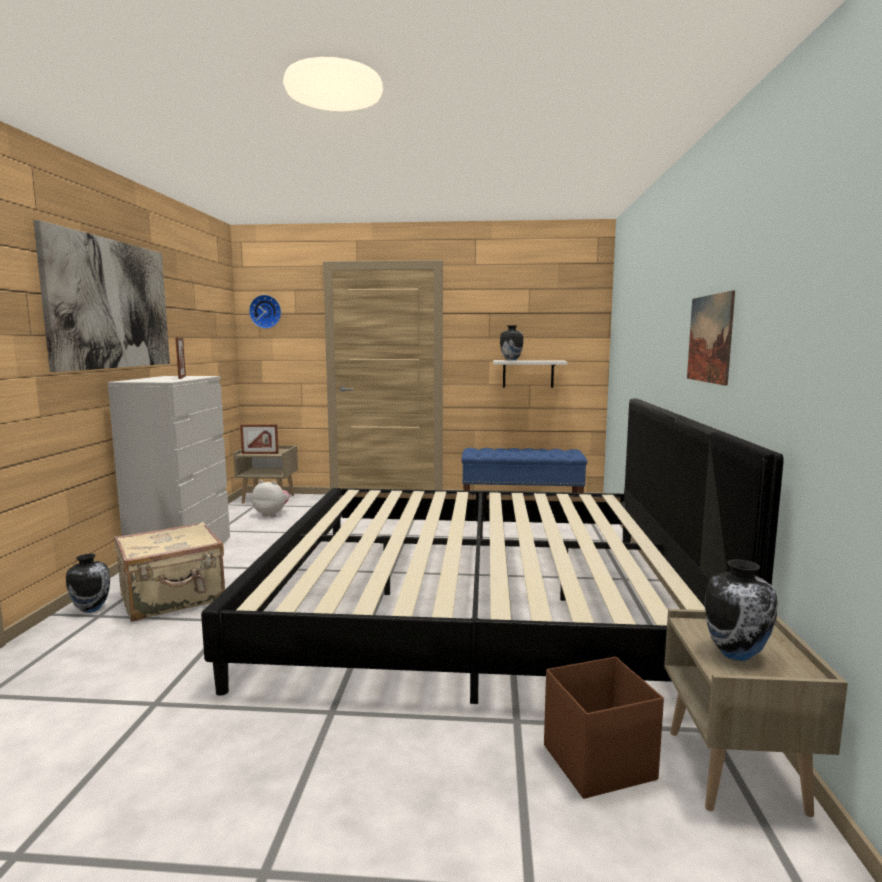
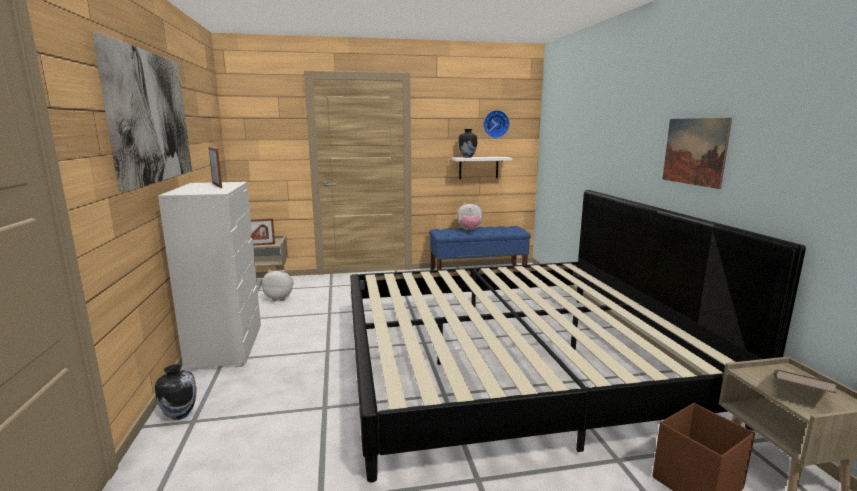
camera: 15 degrees left, 5 degrees up
(173, 599) = (254, 393): beige suitcase -> none
(266, 311) = (251, 116): wall clock -> wall clock (495, 124)
(510, 451) = (469, 230): none -> plush toy
(736, 654) = (799, 394): vase -> brown book

